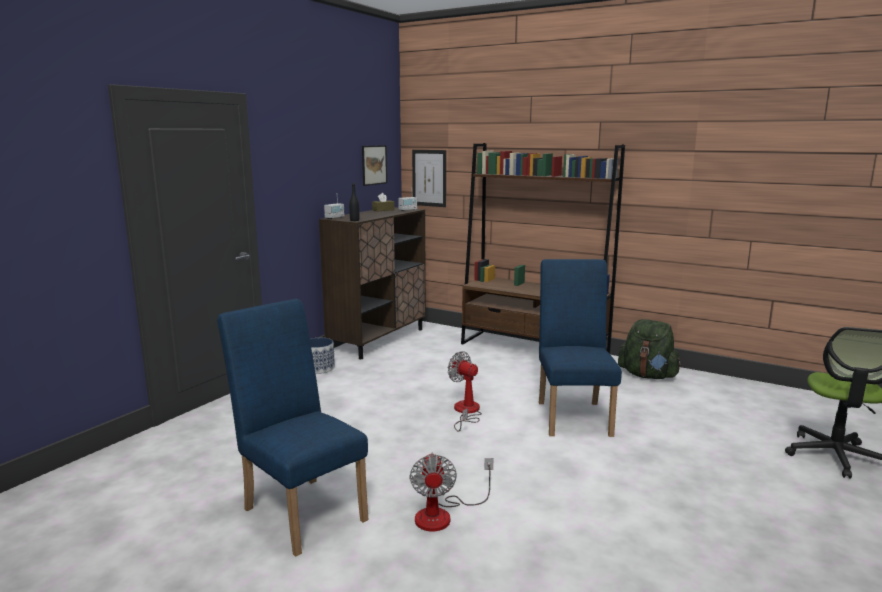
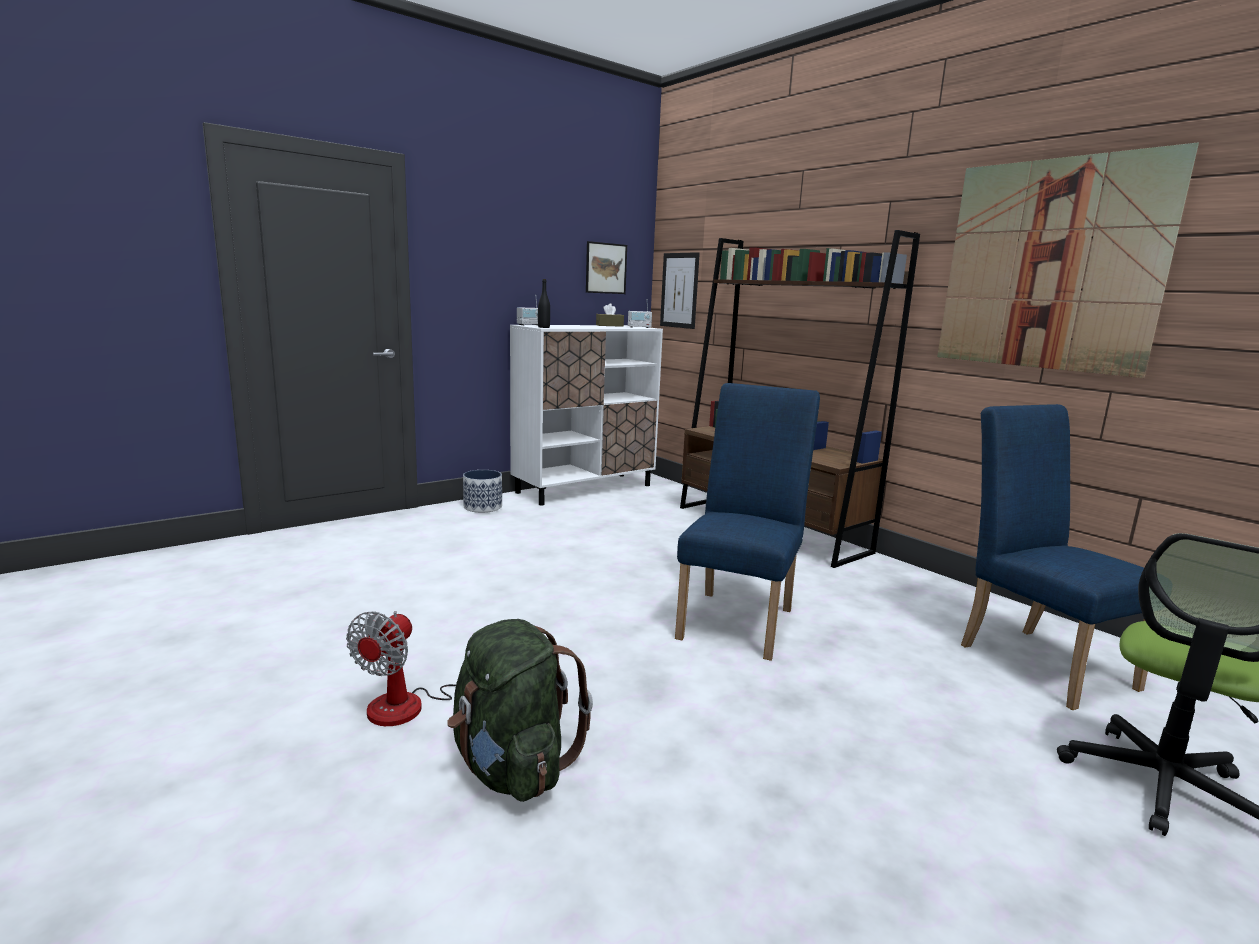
camera: 20 degrees right, 0 degrees up
(301, 509) = (267, 655): blue chair -> blue chair (1036, 659)
(378, 340) = (585, 489): brown cabinet -> white cabinet
(466, 412) = (595, 586): fan -> none
(648, 375) = (910, 589): green backpack -> green backpack (512, 767)
(709, 167) = (1049, 265): none -> picture

